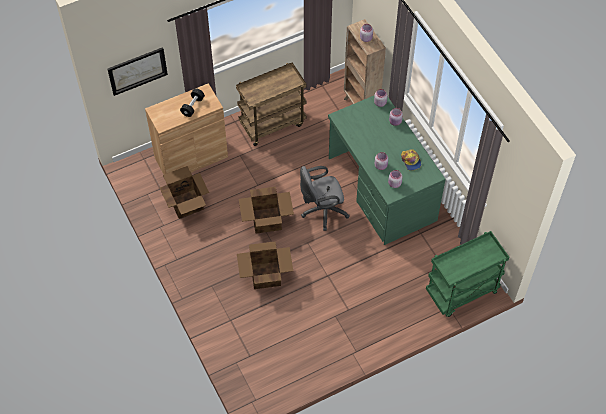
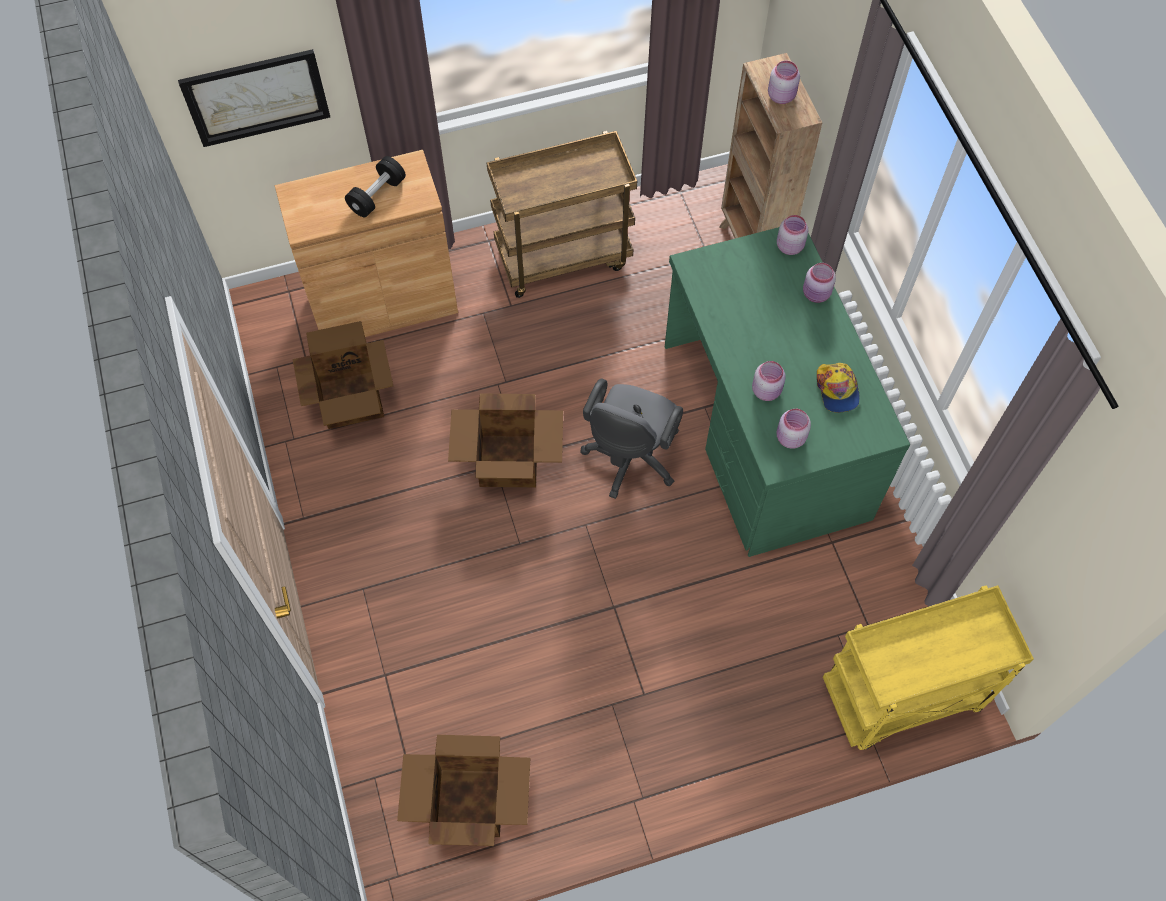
camera: 10 degrees right, 5 degrees up
(265, 275) = (480, 583): cardboard box -> cardboard box (468, 802)
(322, 211) = (629, 459): grey office chair -> grey office chair turned 60 degrees counterclockwise
(461, 293) = (901, 697): green cart -> yellow cart

